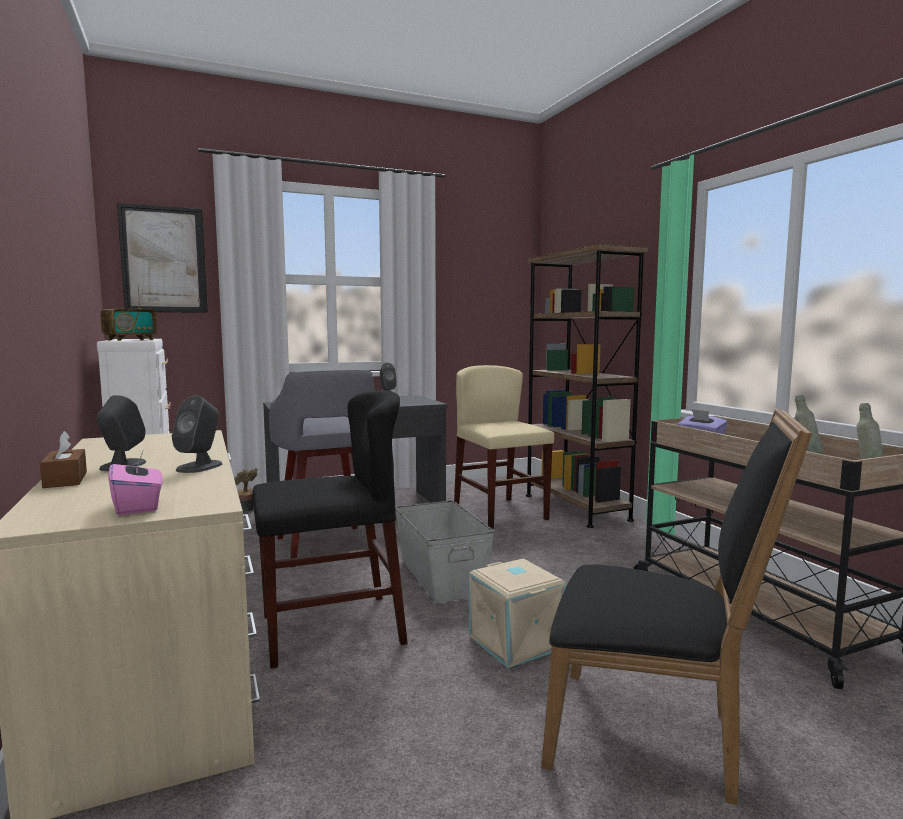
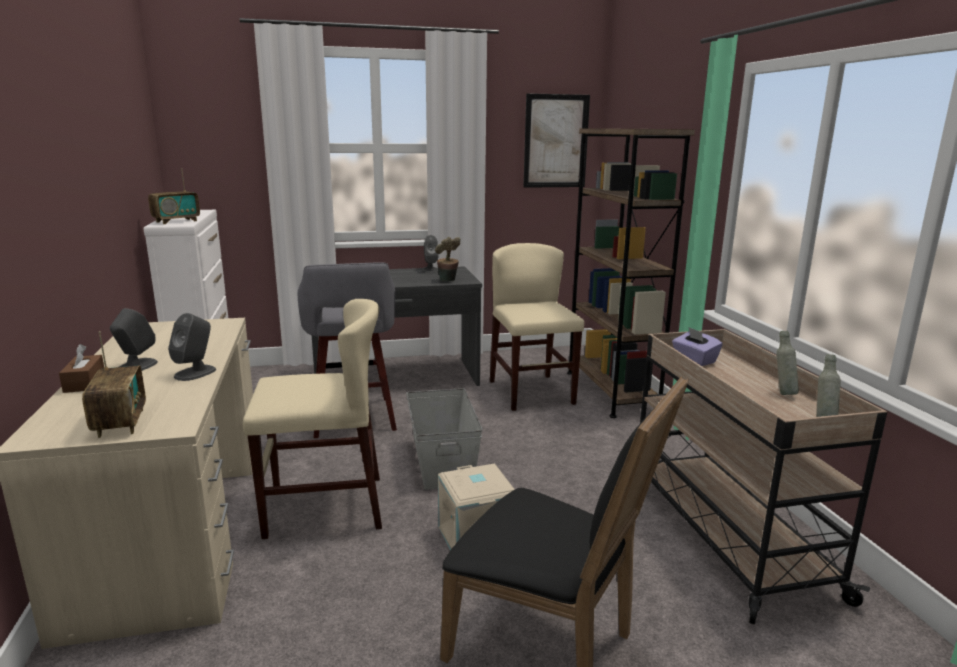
camera: 10 degrees right, 10 degrees up
(138, 506) = (120, 423): pink tissue box -> radio
(164, 259) = (214, 132): picture -> picture (556, 141)
(246, 511) = (297, 372): potted plant -> potted plant (448, 281)
(331, 629) = (324, 506): black chair -> beige chair

